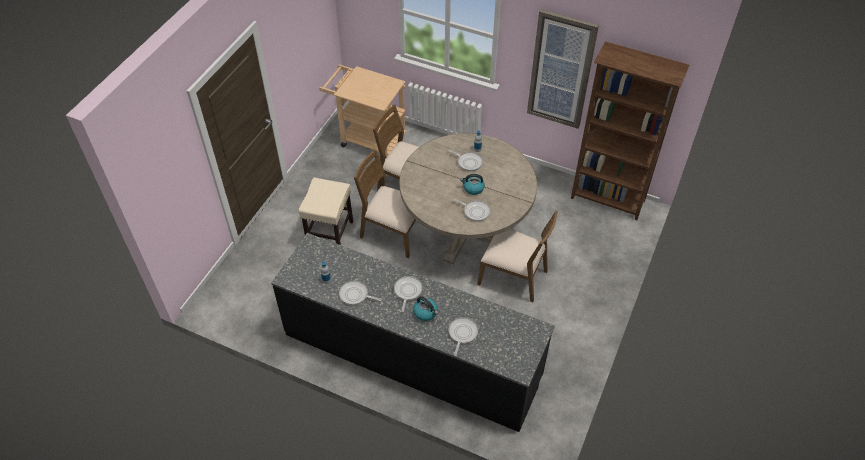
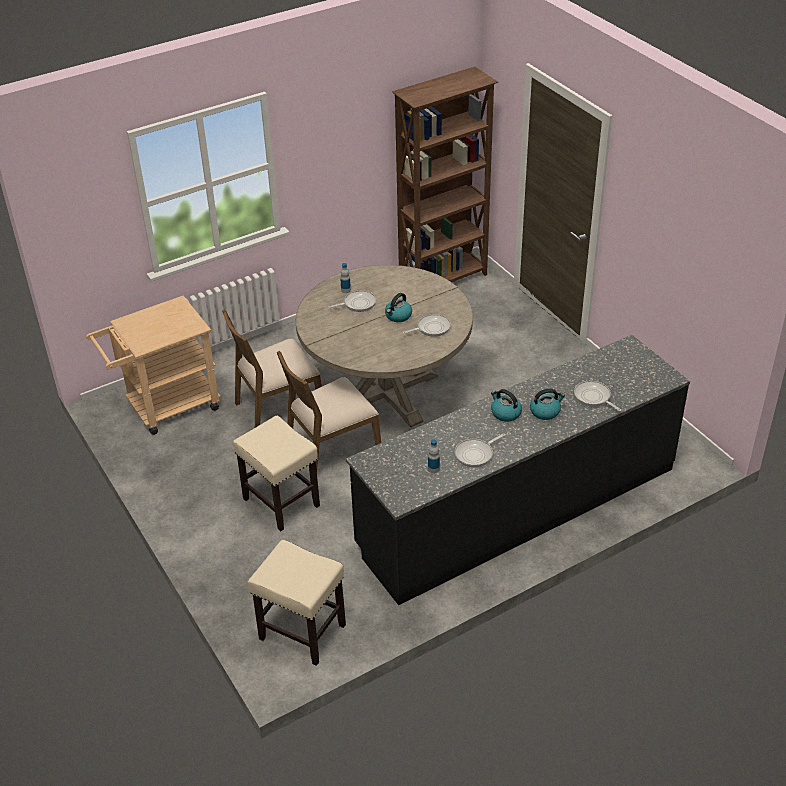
camera: 55 degrees left, 10 degrees down
(237, 299) = (301, 631): none -> beige stool
(407, 291) = (505, 413): frying pan -> kettle
(513, 276) = (480, 386): brown chair -> none
(561, 70) = (351, 159): picture -> none

